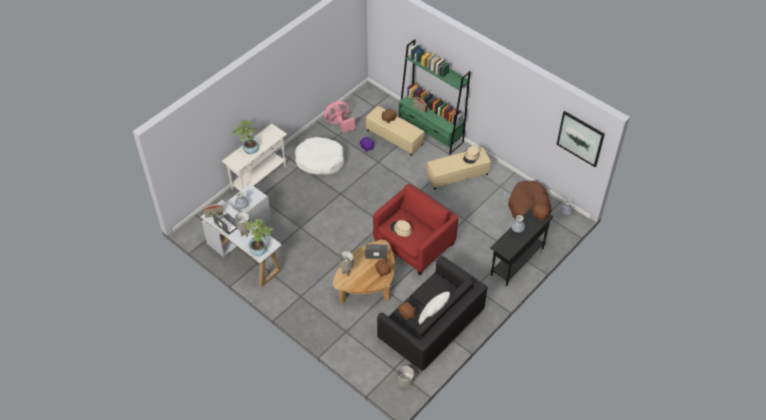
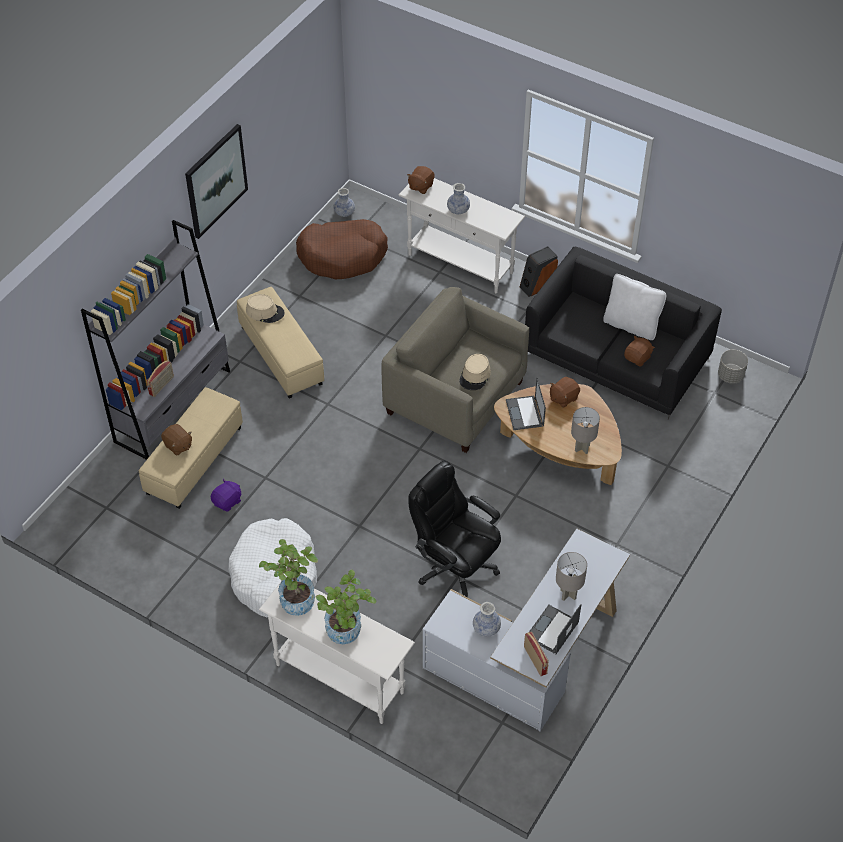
camera: 100 degrees left, 0 degrees up
(261, 249) = (596, 559): potted plant -> potted plant (294, 597)
(306, 227) = (455, 566): none -> black office chair
(339, 123) = (163, 560): pink fan -> none
(414, 244) = (455, 398): red armchair -> beige armchair
(430, 132) = (173, 406): green bookcase -> grey bookcase
(494, 296) = (537, 285): none -> speaker
(516, 261) = (460, 264): black console table -> white console table
(580, 138) = (315, 86): picture -> picture (216, 181)

